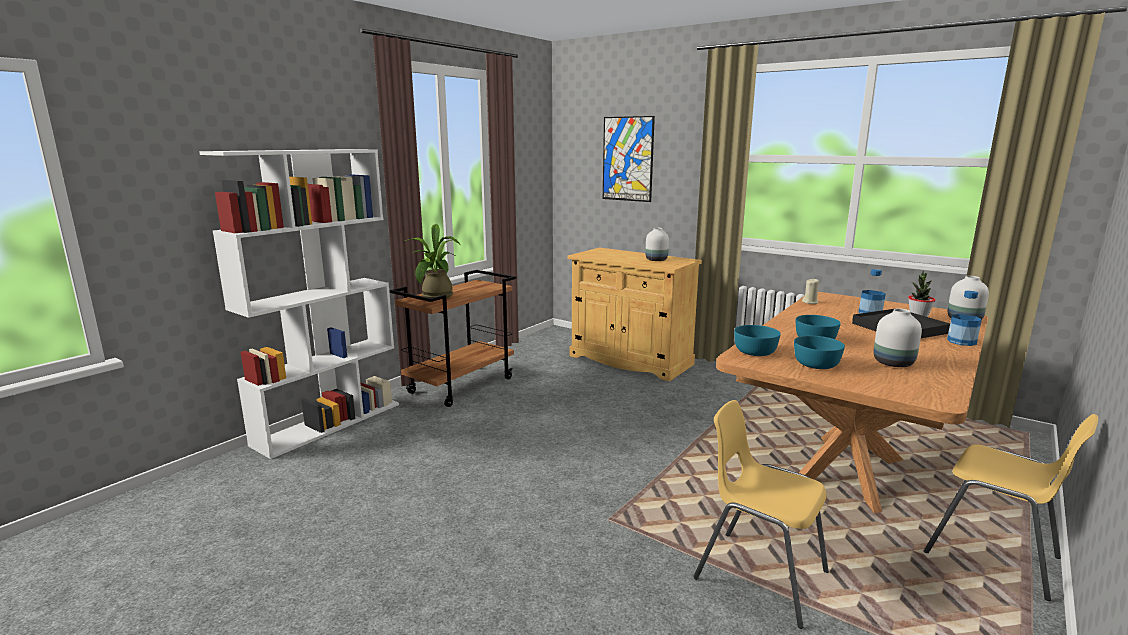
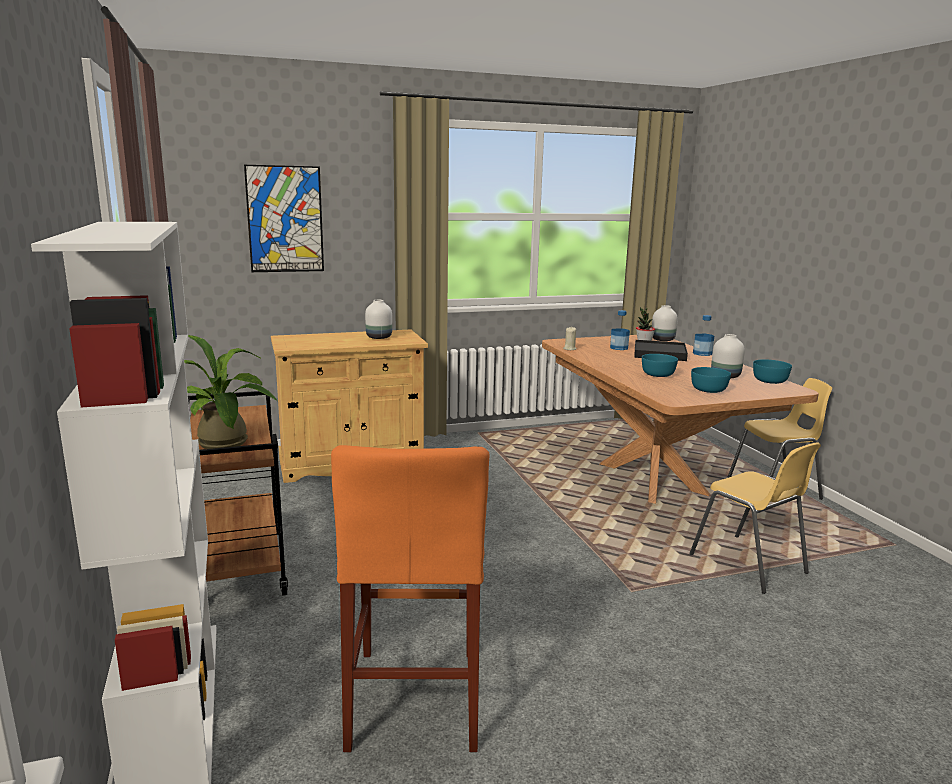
camera: 55 degrees left, 0 degrees up
(386, 479) = (415, 697): none -> orange stool
(755, 352) = (665, 393): turquoise bowl -> turquoise bowl (770, 381)
(759, 575) = (749, 564): yellow chair -> yellow chair turned 105 degrees counterclockwise

